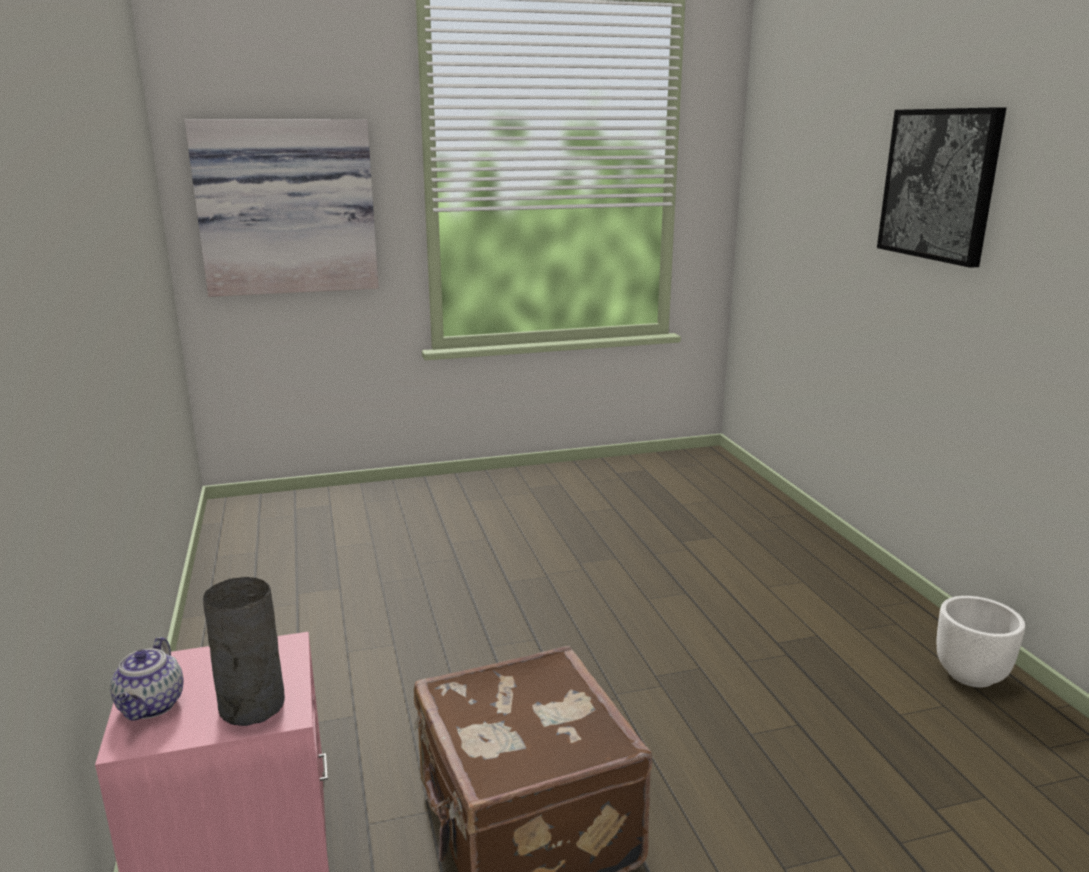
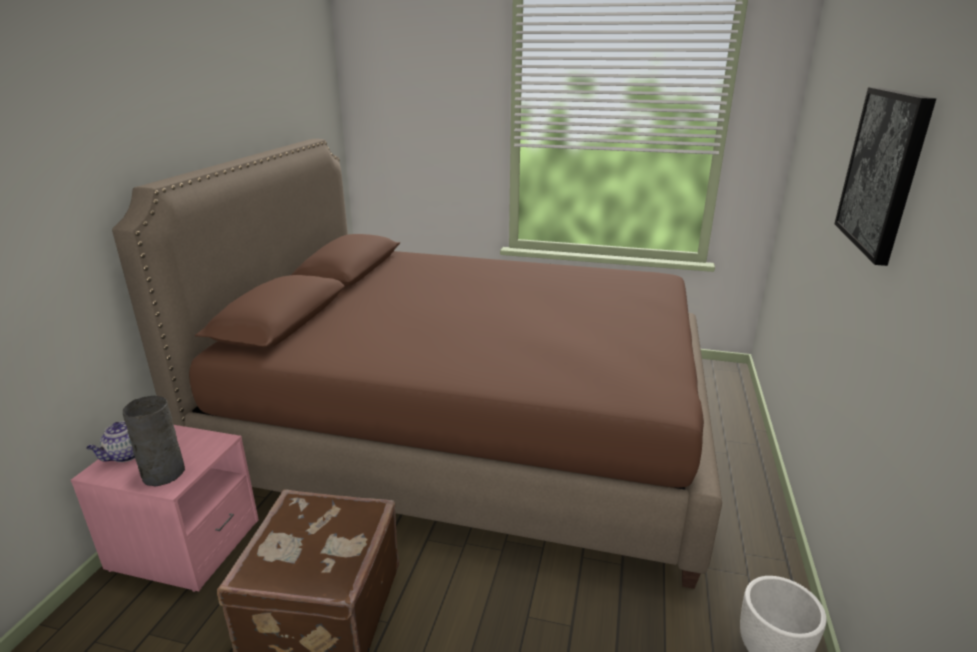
camera: 30 degrees right, 5 degrees up
(287, 207) = (416, 136): picture -> none
(498, 583) = (469, 430): none -> brown bed

